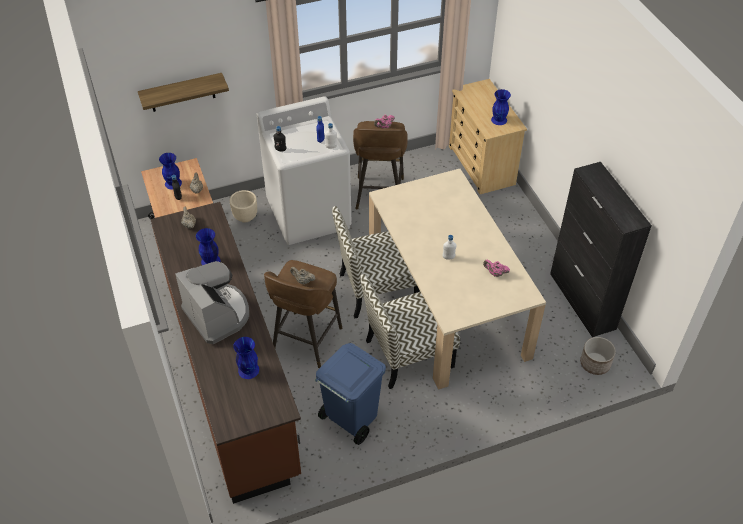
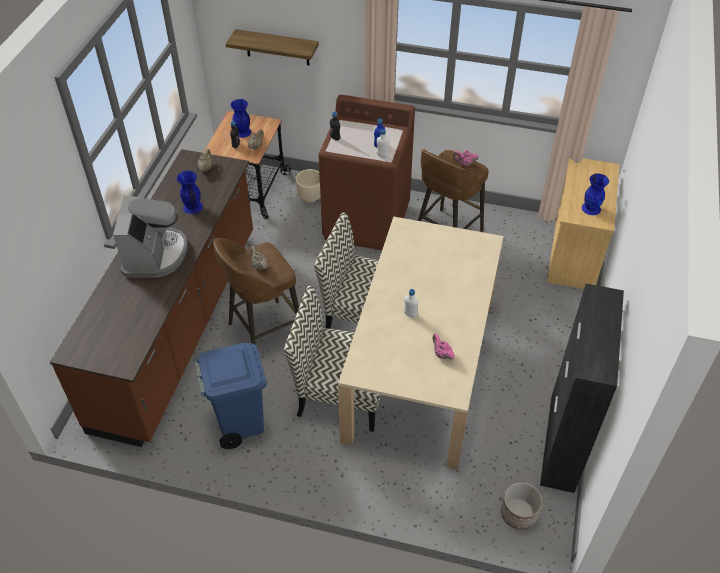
camera: 35 degrees right, 0 degrees up
(248, 370) = (132, 315): blue vase -> none
(309, 214) = (367, 221): white washing machine -> brown washing machine

